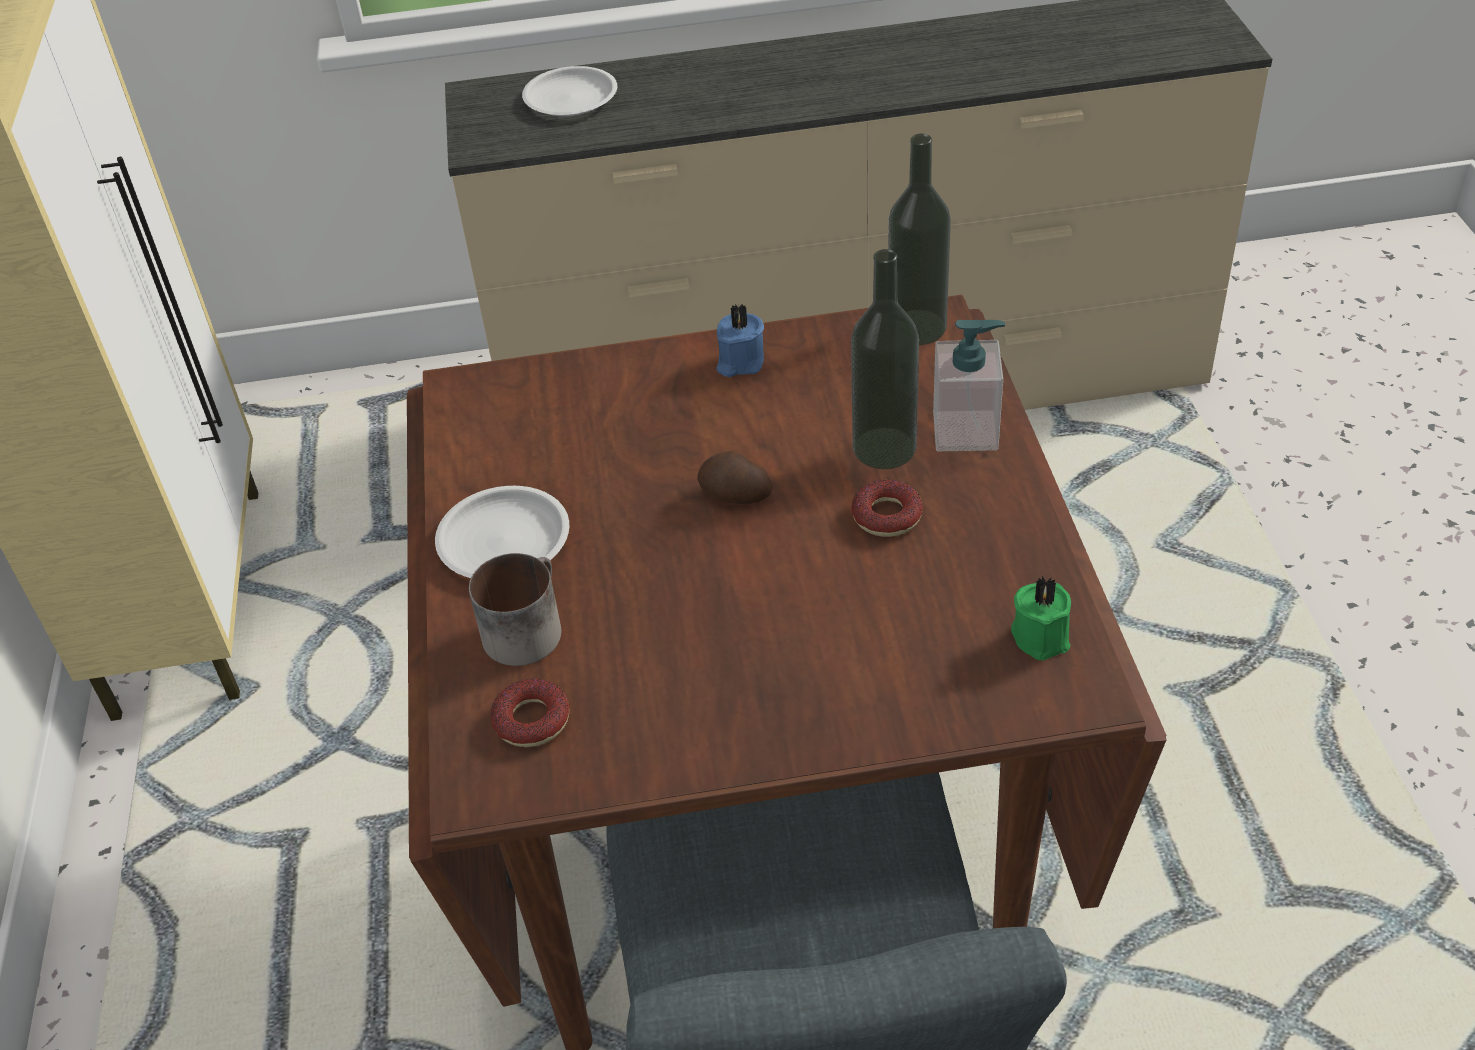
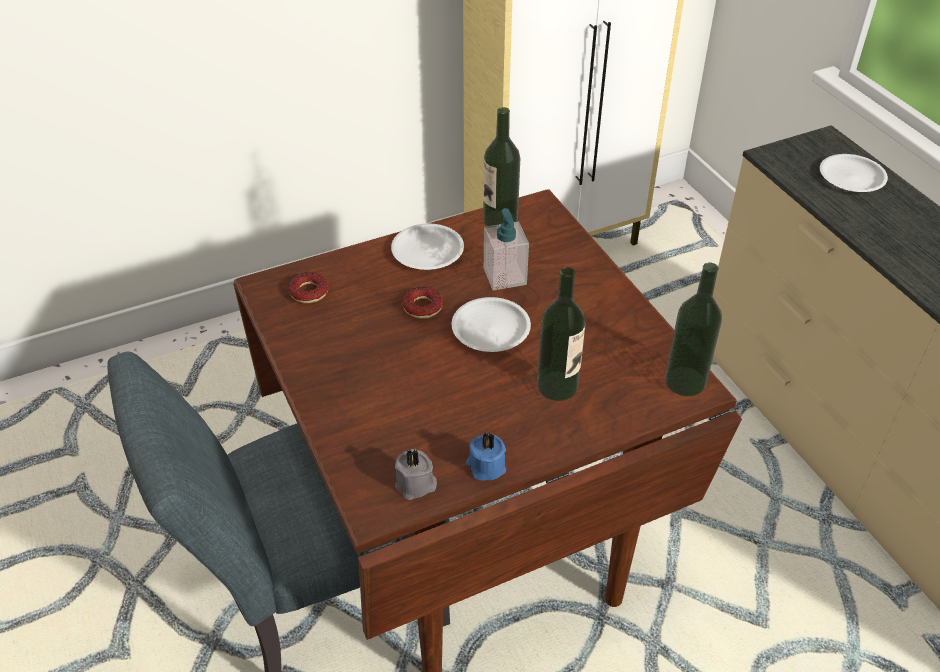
camera: 70 degrees right, 0 degrees up
(472, 439) = (500, 220): none -> bottle
(525, 627) = (369, 274): mug -> none
(734, 496) = (491, 329): potato -> white plate
(739, 362) = (610, 306): blue candle -> blue candle (485, 466)
(886, 516) = (497, 397): donut -> donut (422, 307)
(965, 431) = (589, 422): soap dispenser -> soap dispenser (505, 276)
(1042, 635) = (416, 485): green candle -> grey candle

